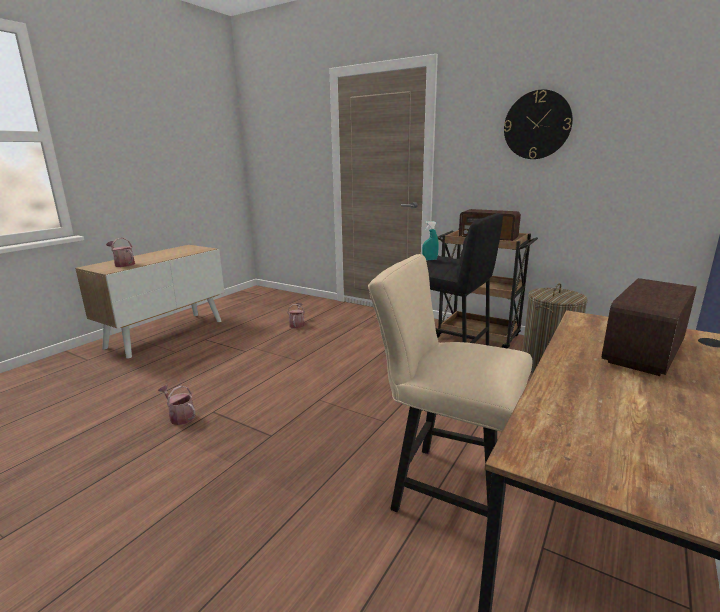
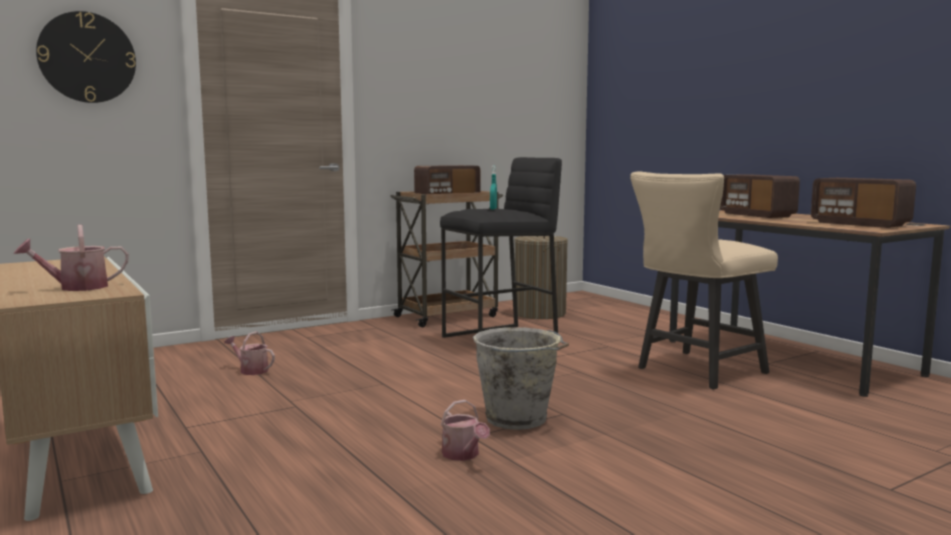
camera: 65 degrees left, 10 degrees down
(180, 416) = (463, 455): watering can -> watering can turned 90 degrees counterclockwise
(251, 420) = (518, 419): none -> grey bucket
(537, 125) = (459, 77): wall clock -> wall clock (87, 57)
(631, 441) = (859, 224): none -> radio

